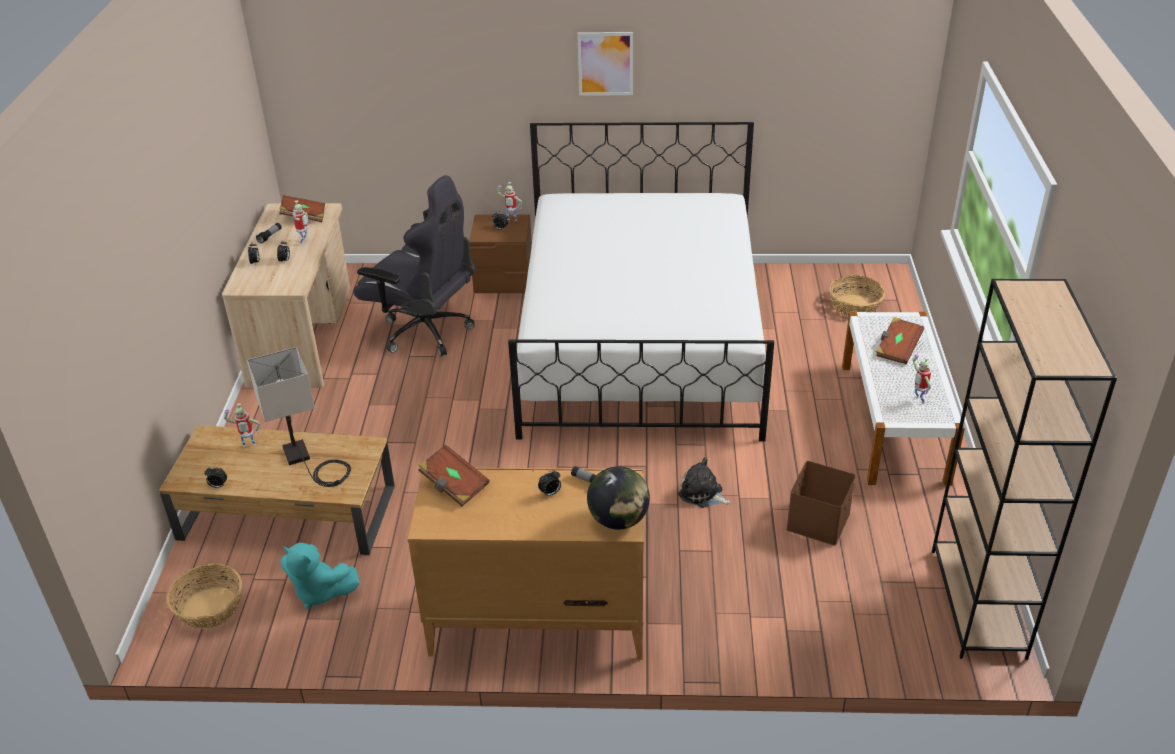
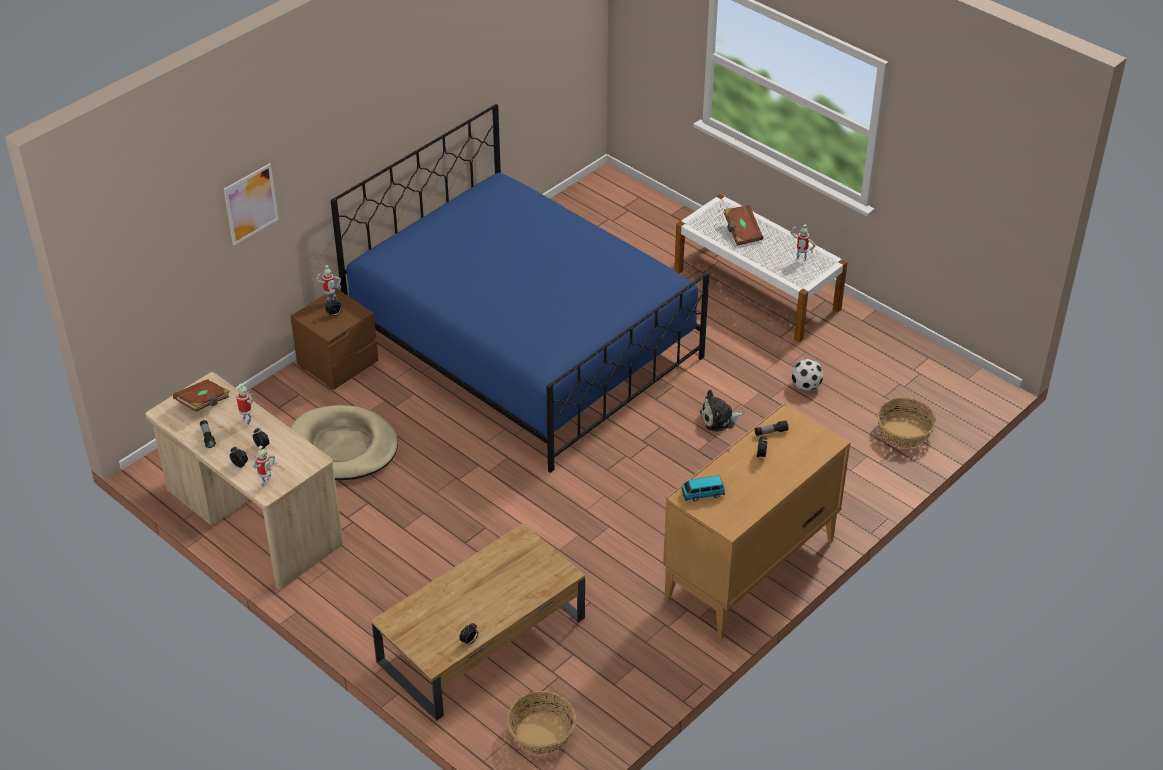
camera: 50 degrees left, 5 degrees up
(249, 446) = (439, 602): toy robot -> toy robot (266, 485)
(310, 463) = (503, 578): table lamp -> none
(319, 592) = (594, 664): turquoise plush toy -> none
(421, 331) = (342, 447): black office chair -> beige dog bed
(454, 485) = (702, 493): brown book -> toy car
(605, 64) = (380, 112): picture -> picture (251, 204)
(618, 520) = (820, 441): globe -> none
(640, 344) = (523, 345): white bed -> blue bed
(819, 522) = (806, 386): brown storage box -> football
(854, 306) = (620, 220): basket -> basket (904, 433)
(978, 603) = (943, 371): beige bookcase -> none

